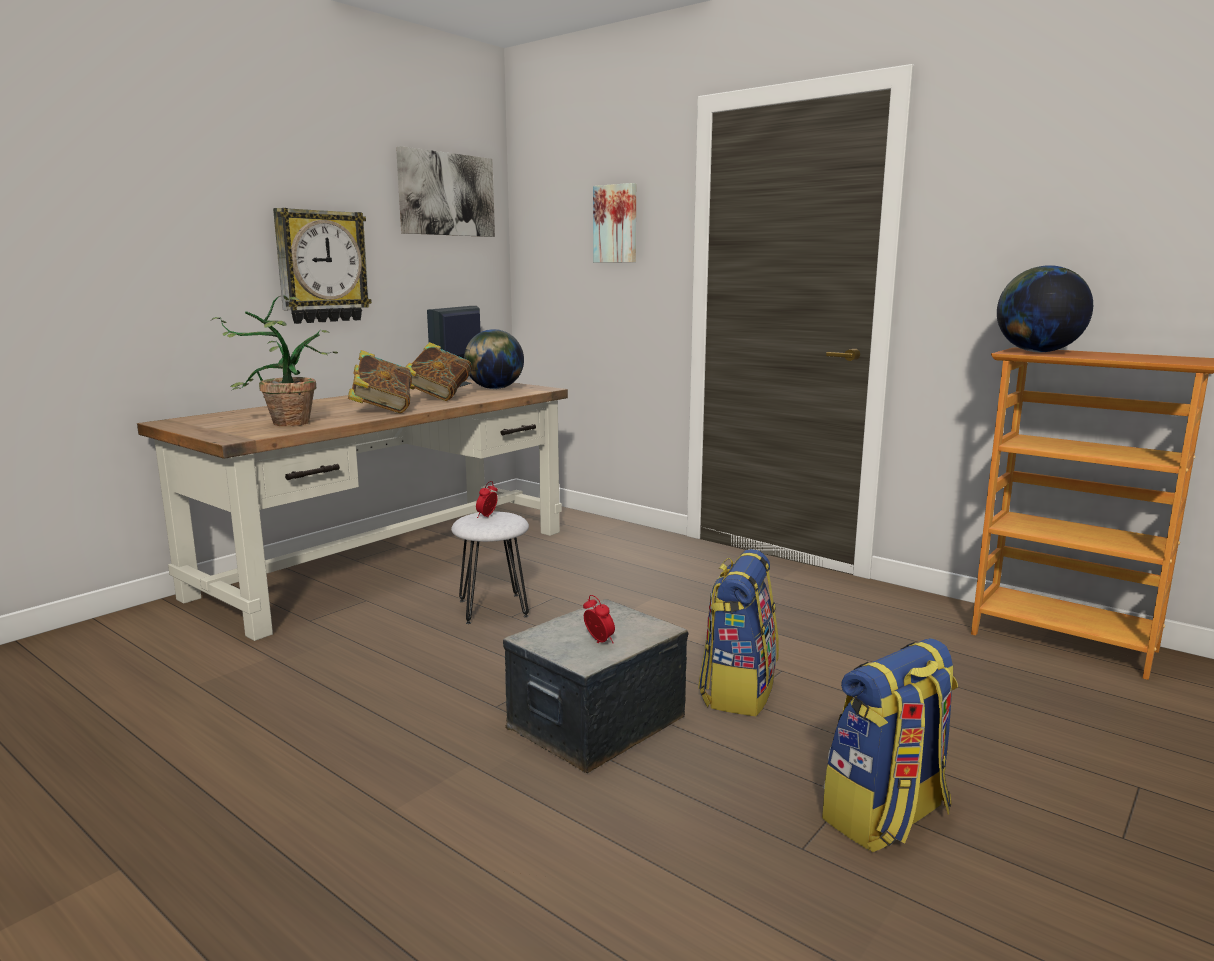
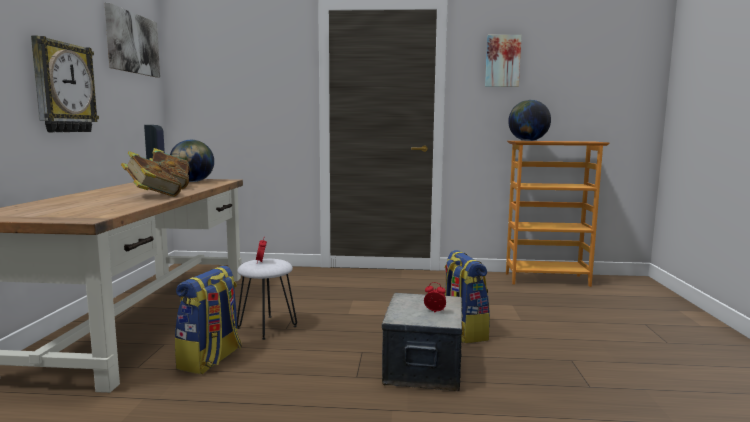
camera: 35 degrees left, 5 degrees down
(281, 424) = (98, 209): potted plant -> none
(616, 224) = (259, 73): picture -> picture (502, 61)
(887, 817) = (596, 363): backpack -> backpack (210, 360)

